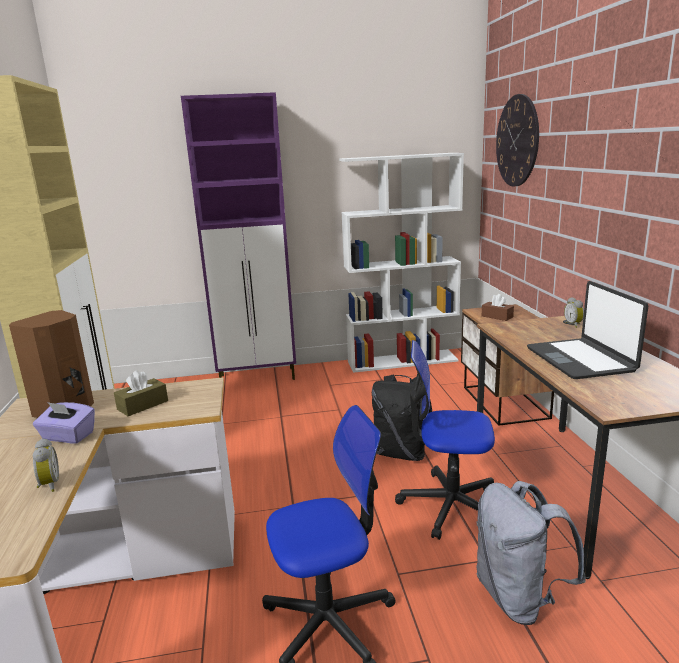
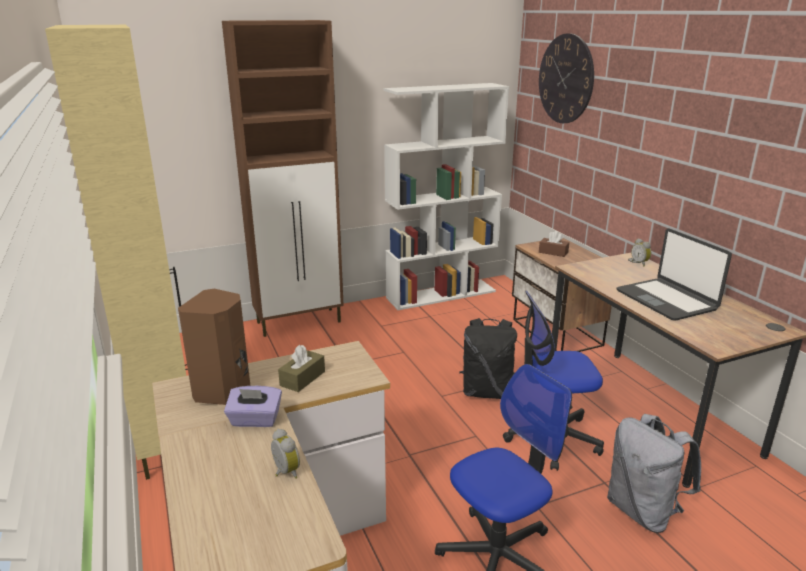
camera: 15 degrees left, 5 degrees up
(258, 377) = (300, 322): purple cabinet -> brown cabinet

